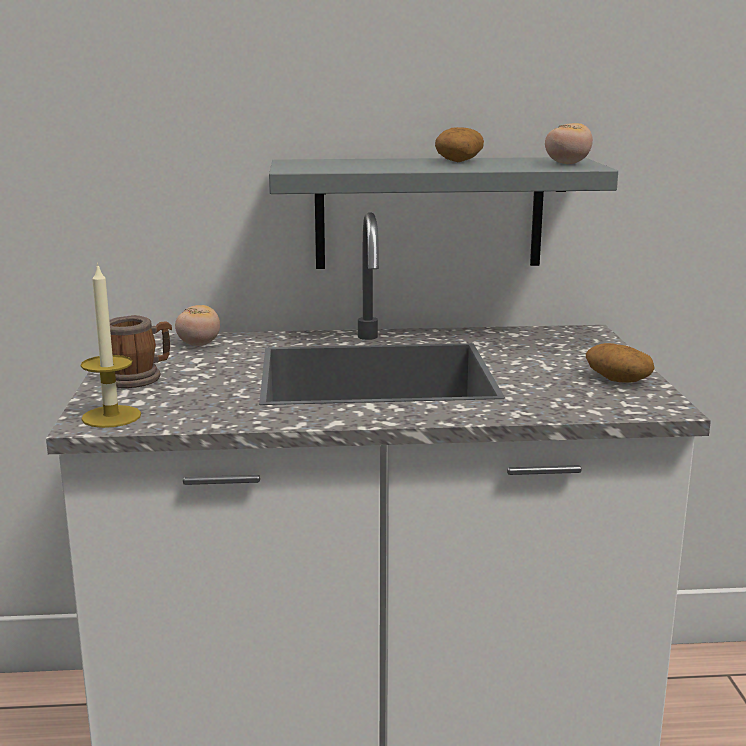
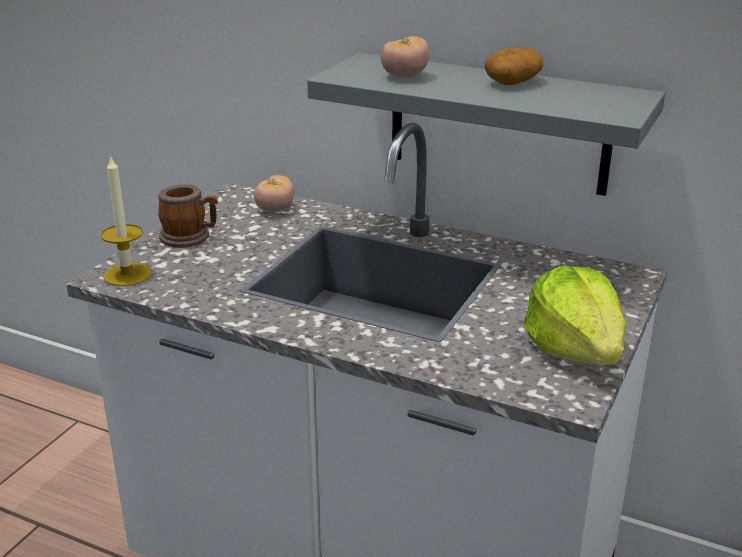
camera: 30 degrees right, 10 degrees up
(567, 164) = (608, 106): tomato -> tomato (404, 76)
(617, 380) = (575, 349): potato -> lettuce

